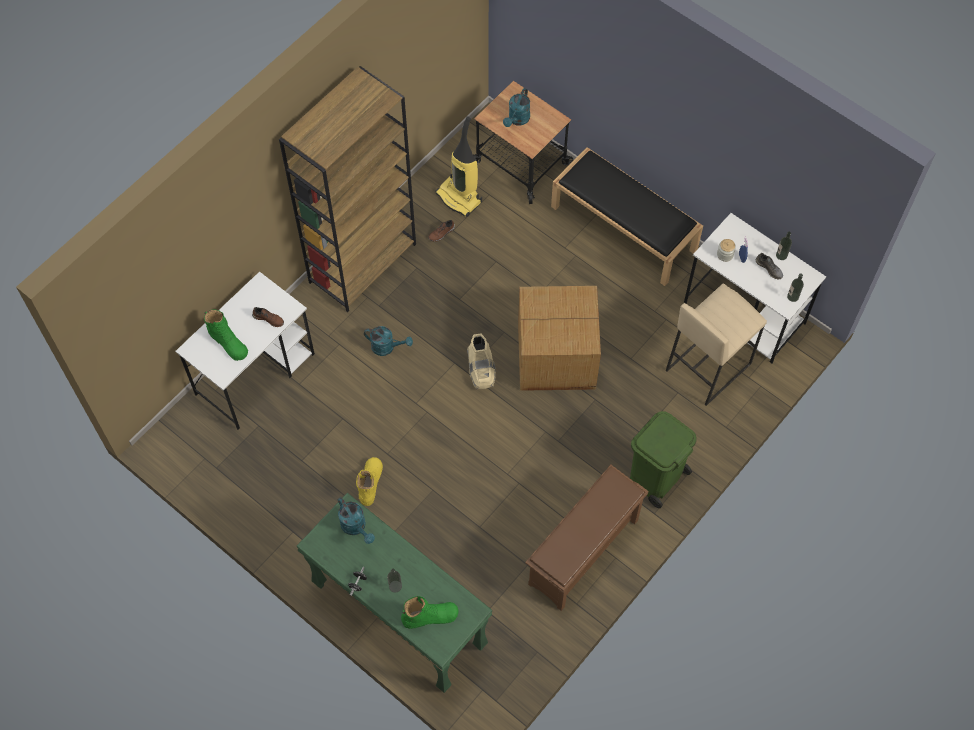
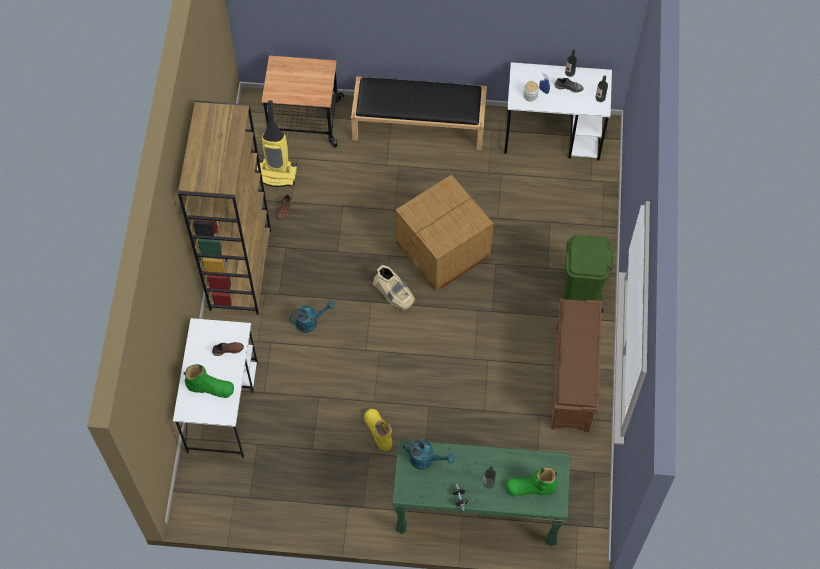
camera: 35 degrees left, 0 degrees up
(430, 616) = (531, 487): green boot -> green boot turned 135 degrees counterclockwise
(517, 120) = (296, 84): turquoise watering can -> none
(707, 366) = (556, 190): beige stool -> none

